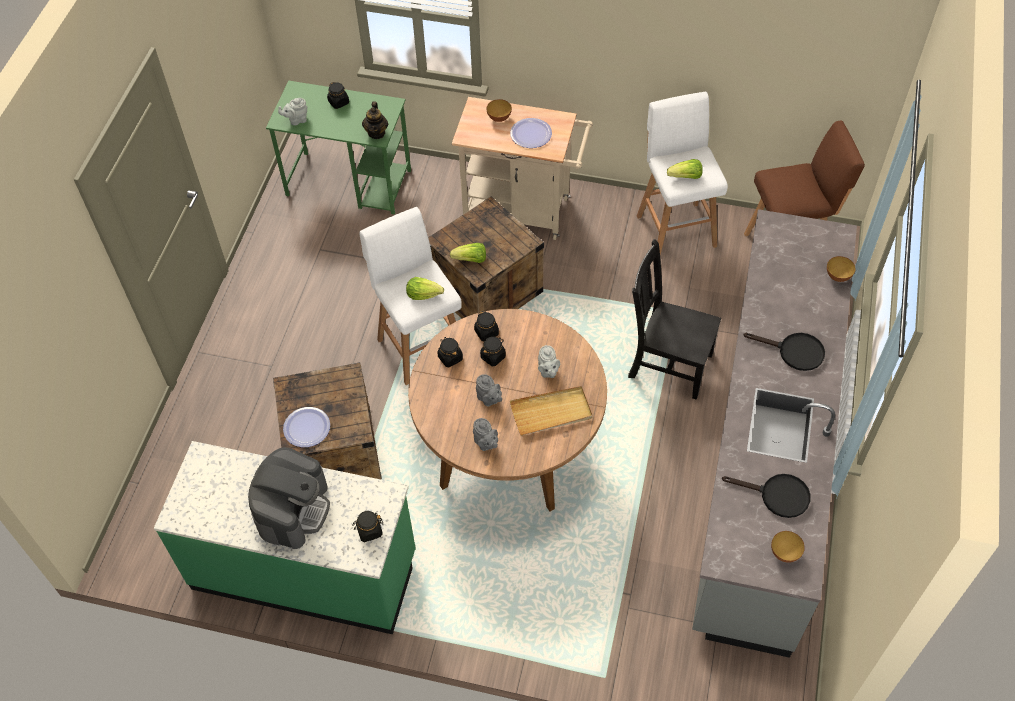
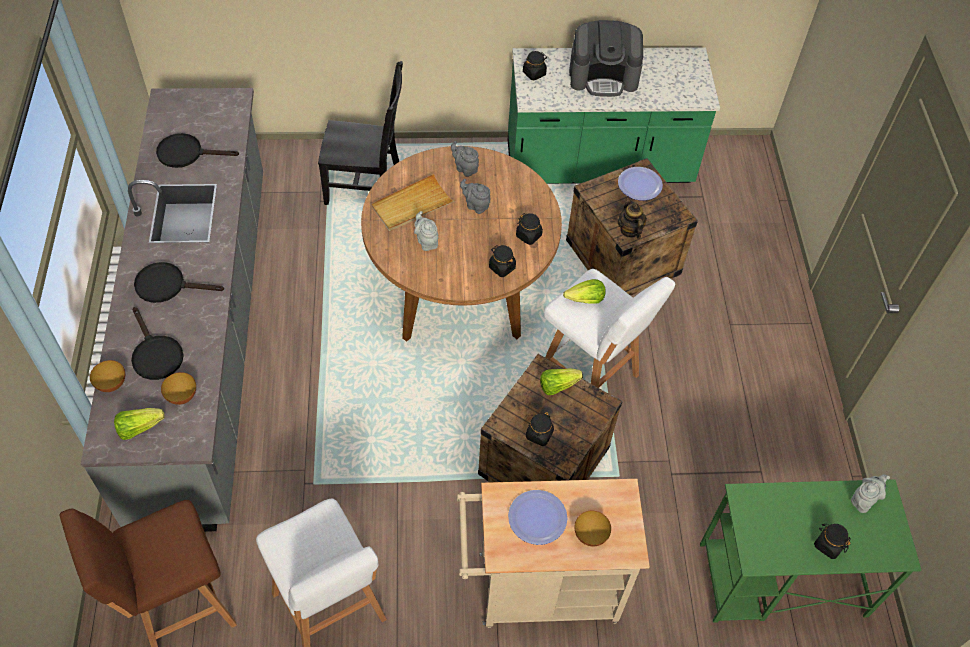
camera: 160 degrees right, 0 degrees up
(293, 509) = (603, 76): coffee machine -> coffee machine turned 90 degrees counterclockwise
(376, 133) = (749, 504): teapot -> teapot (629, 230)
(493, 357) = (486, 245): black jar -> black jar (539, 435)
(667, 364) = (316, 416): black chair -> black chair (366, 186)
(686, 177) = (314, 529): lettuce -> lettuce (139, 428)
(784, 553) = (180, 113): bowl -> bowl (182, 396)
(803, 294) = (155, 354): none -> black frying pan

